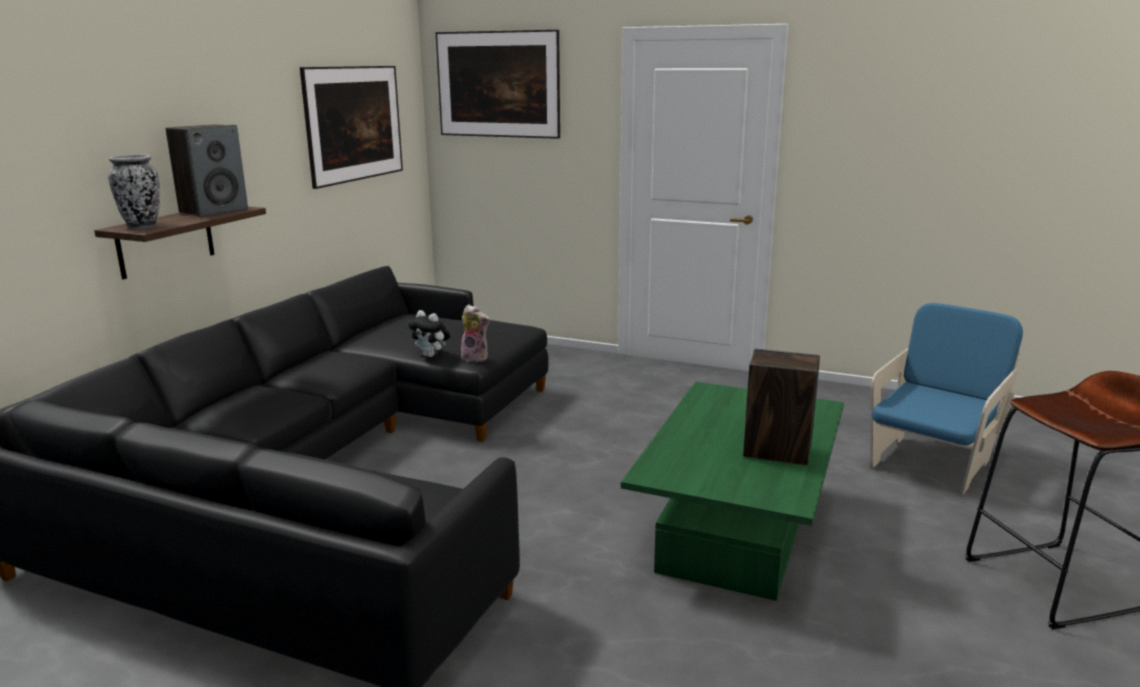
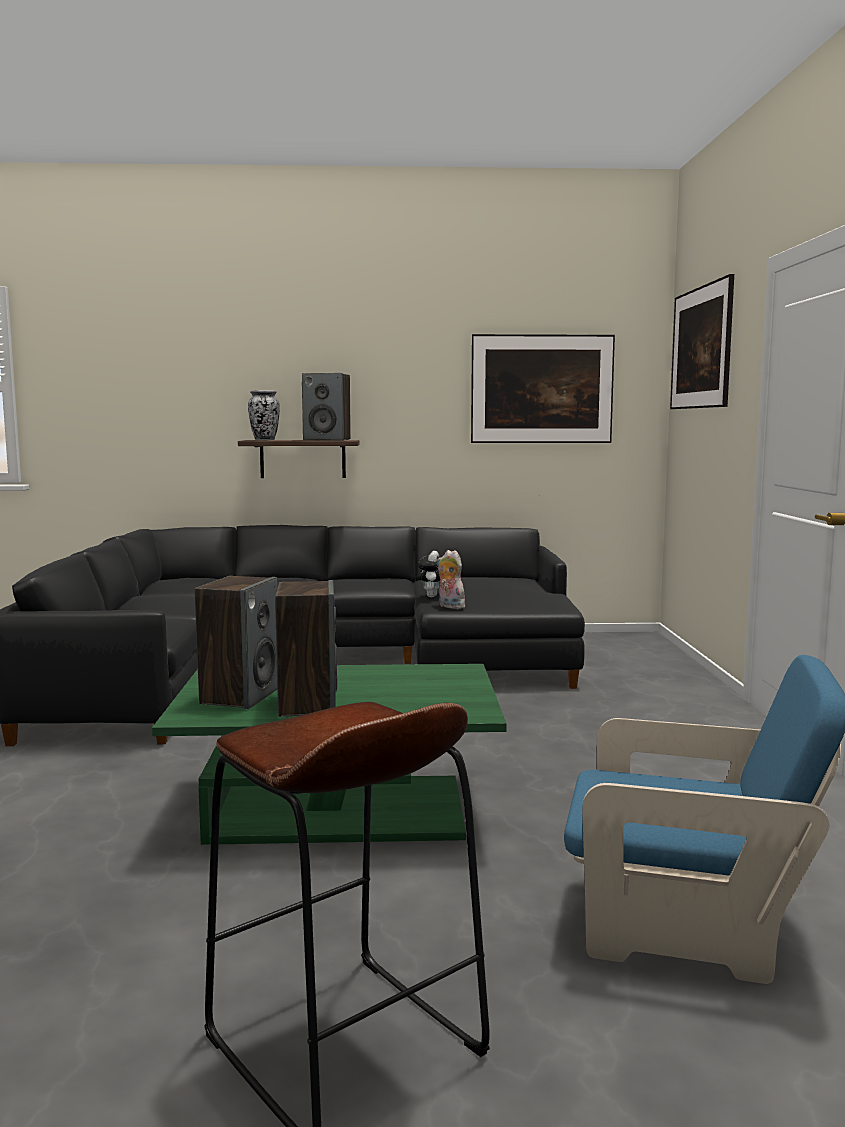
camera: 65 degrees right, 10 degrees down
(476, 358) = (449, 606): plush toy -> plush toy turned 135 degrees clockwise
(738, 473) = (240, 696): none -> speaker

